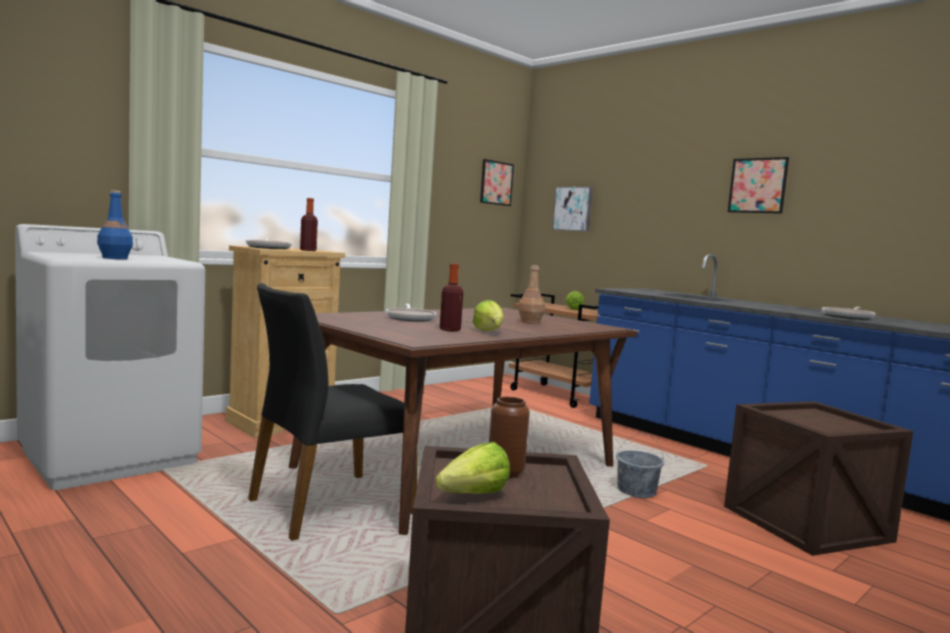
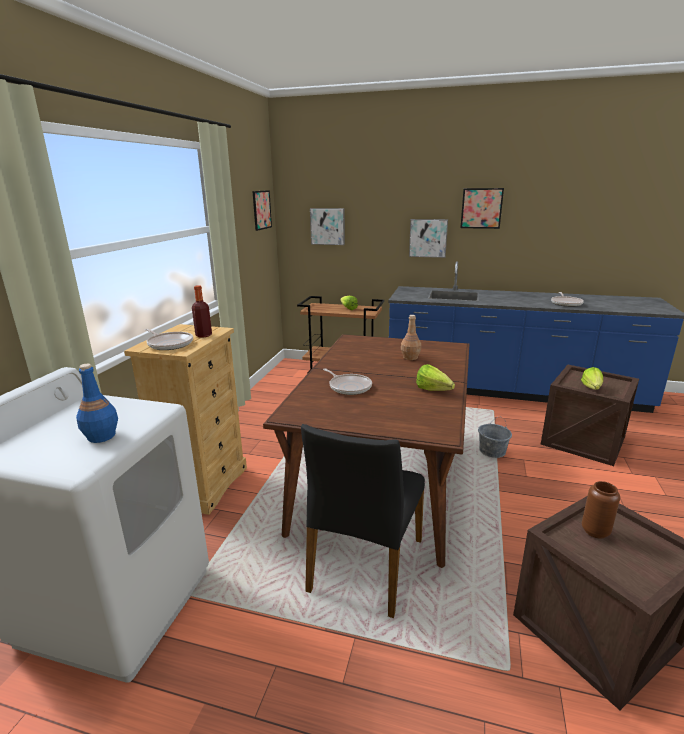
camera: 30 degrees left, 15 degrees up
(450, 330) = (409, 397): bottle -> none
(467, 497) = (628, 575): lettuce -> lettuce (591, 389)
(686, 225) = (428, 238): none -> picture

